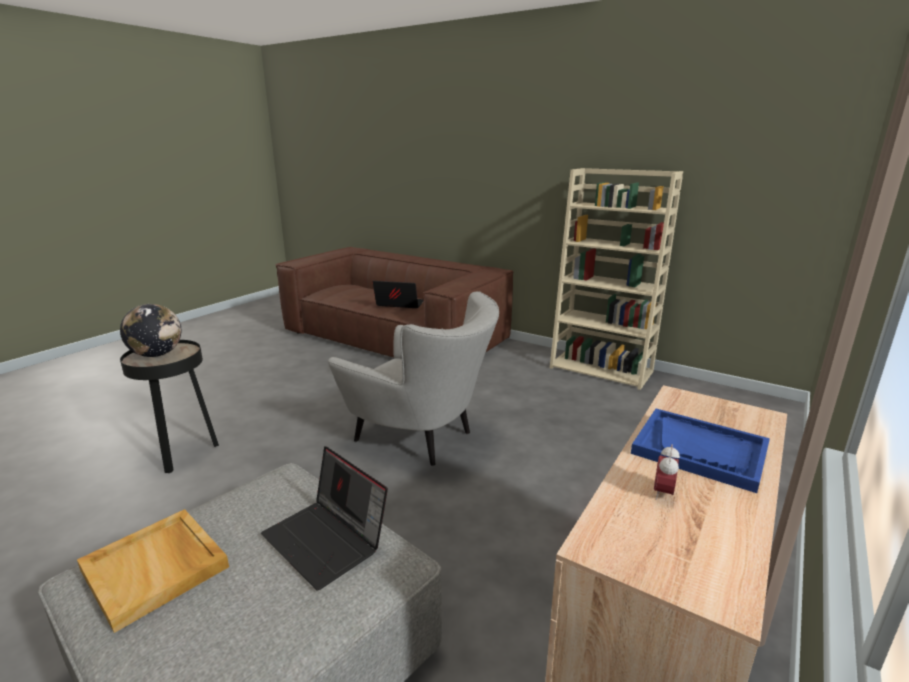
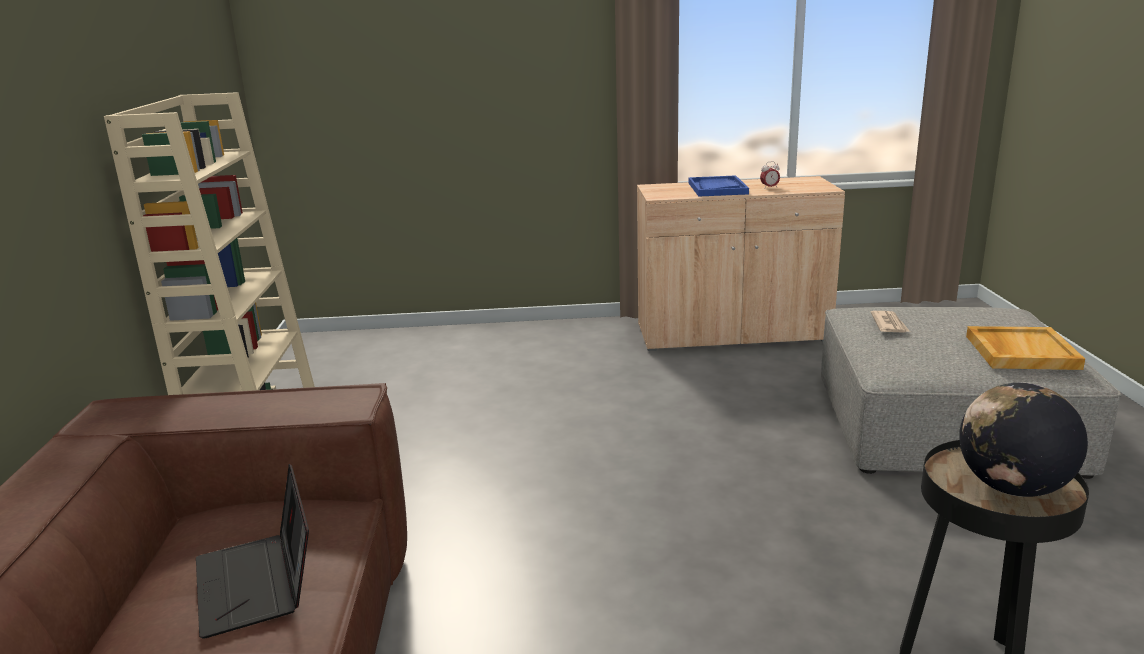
camera: 125 degrees left, 0 degrees up
(327, 540) = (889, 324): laptop -> newspaper
(421, 438) = (620, 489): grey armchair -> none

